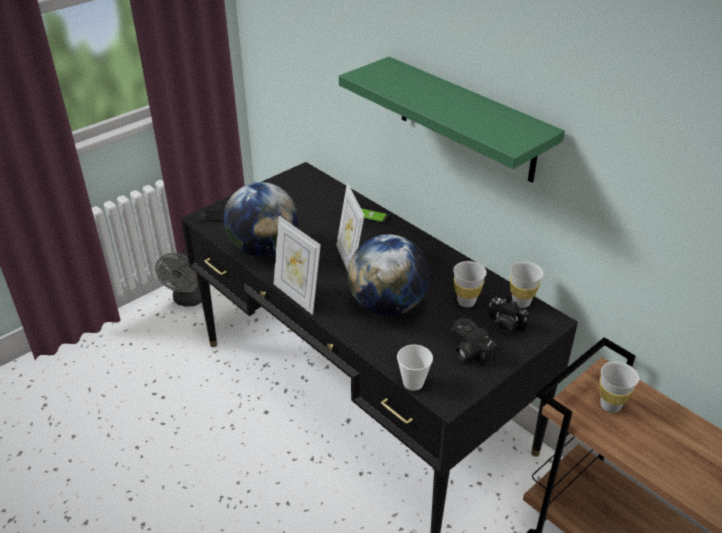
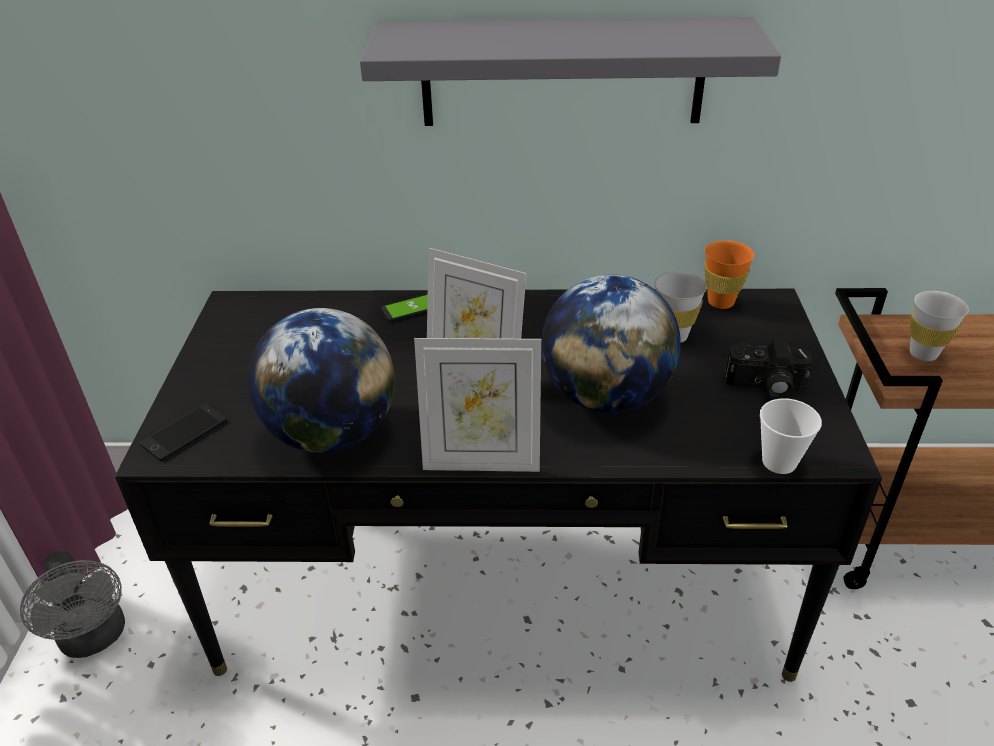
camera: 45 degrees left, 0 degrees up
(466, 119) = (562, 73): green shelf -> grey shelf
(504, 326) = (749, 336): camera -> none
(521, 302) = (721, 302): white cup -> orange cup

